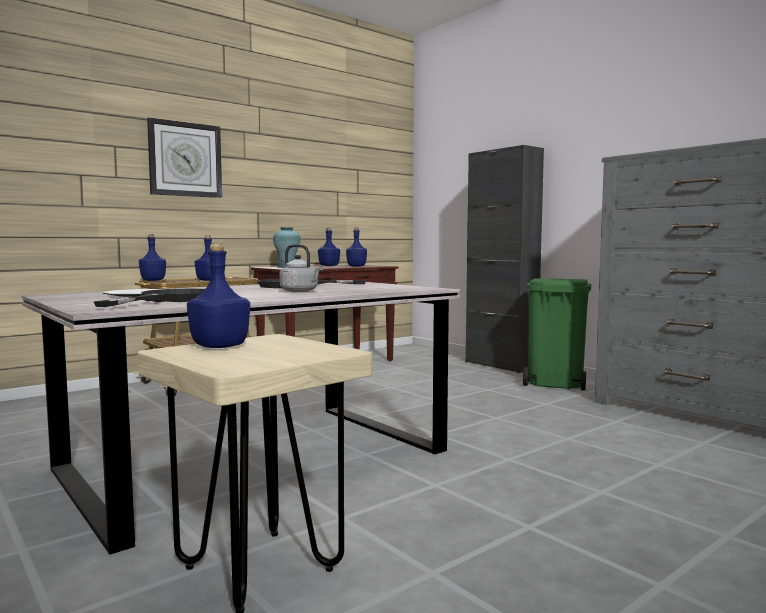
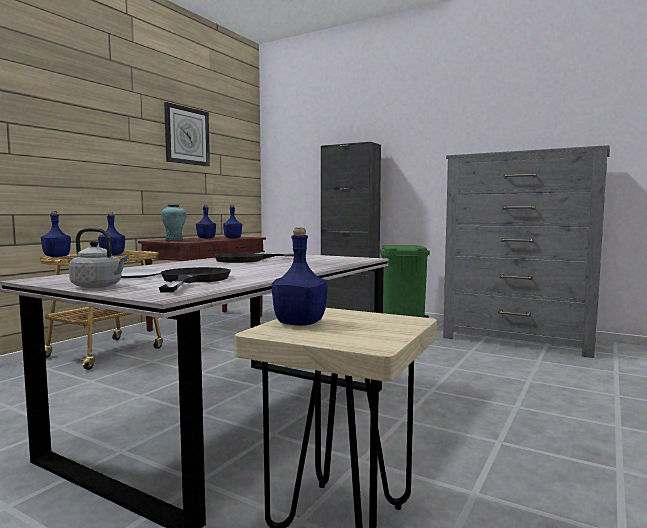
camera: 20 degrees left, 0 degrees up
(185, 159) = (77, 139): wall clock -> wall clock (187, 136)
(300, 291) = (275, 265): grey kettle -> grey kettle (99, 286)

